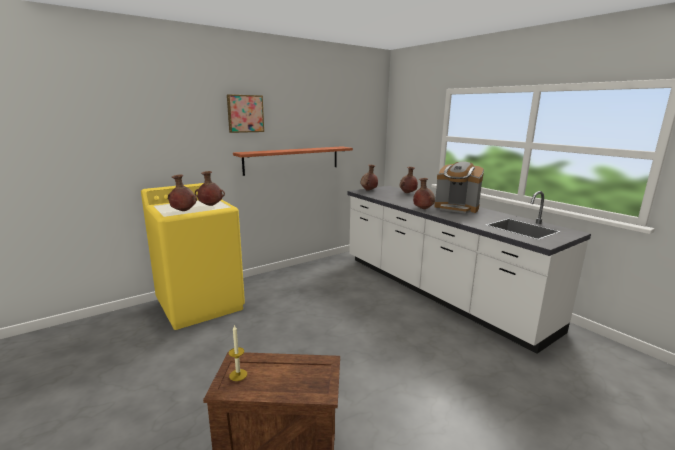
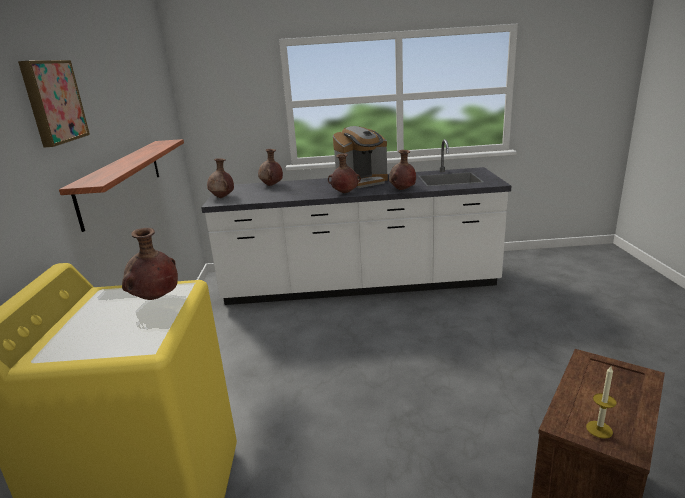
camera: 55 degrees left, 5 degrees up
(183, 211) = (150, 329): brown vase -> brown vase (402, 190)

